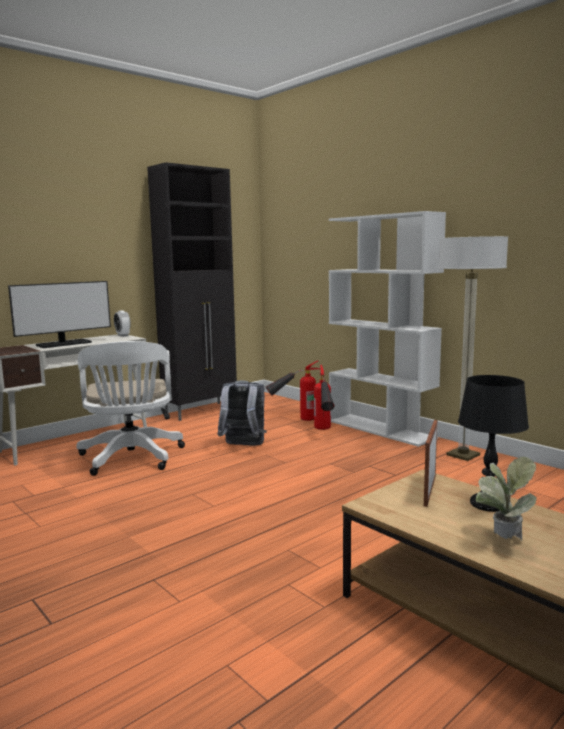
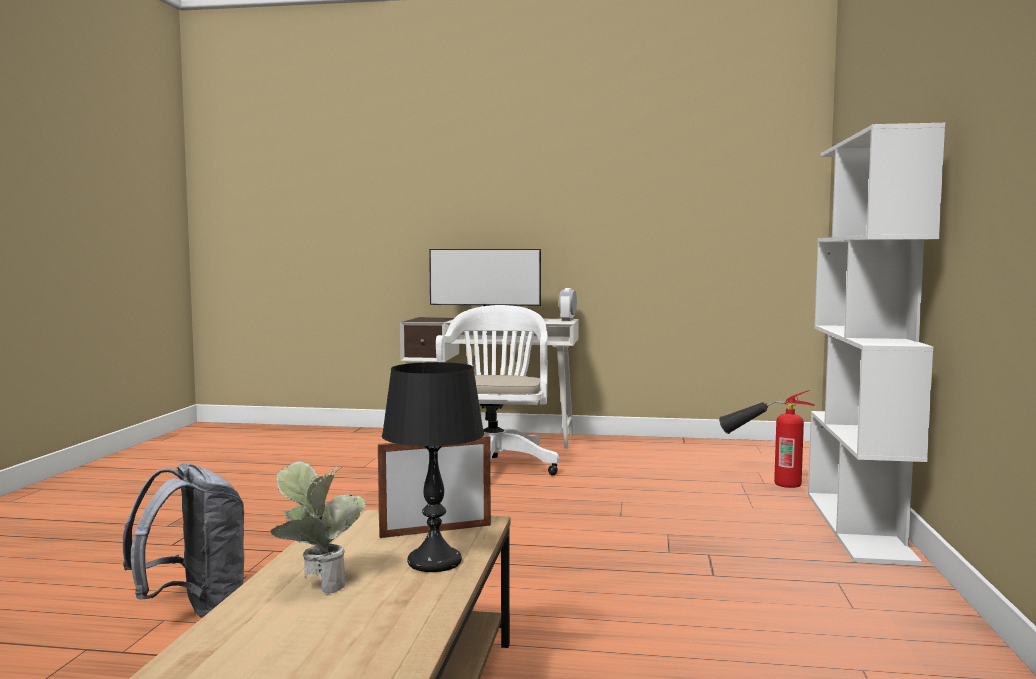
camera: 50 degrees right, 5 degrees down
(131, 459) = (494, 465): white office chair -> white office chair turned 150 degrees clockwise
(201, 411) = (677, 443): black cabinet -> none
(243, 446) = (622, 487): grey backpack -> grey backpack (194, 610)
(324, 432) = (763, 503): fire extinguisher -> none
(463, 455) = (896, 597): floor lamp -> none

